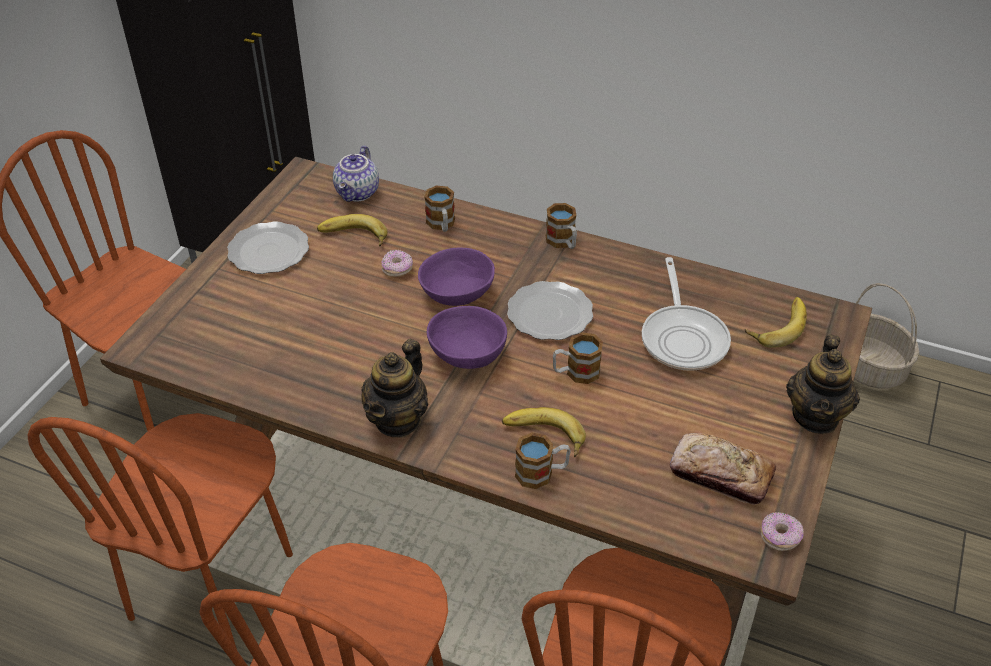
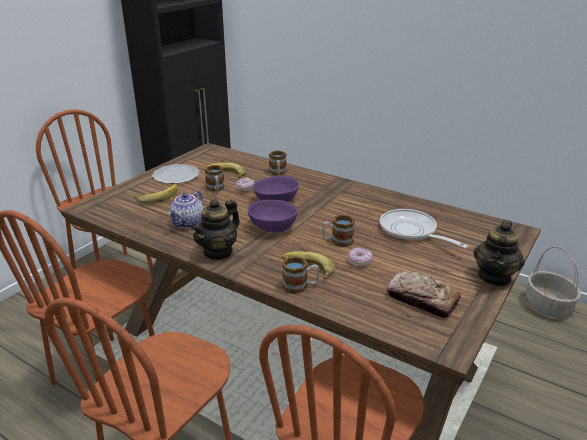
camera: 10 degrees right, 15 degrees down
(358, 193) = (236, 158): teapot -> teapot (188, 223)
(549, 312) = (329, 213): plate -> none
(563, 242) = (347, 185): mug -> mug (216, 189)
(683, 337) = (411, 231): frying pan -> frying pan turned 135 degrees clockwise
(776, 325) = (474, 231): banana -> banana (157, 196)
(779, 537) = (458, 338): donut -> donut (359, 262)

